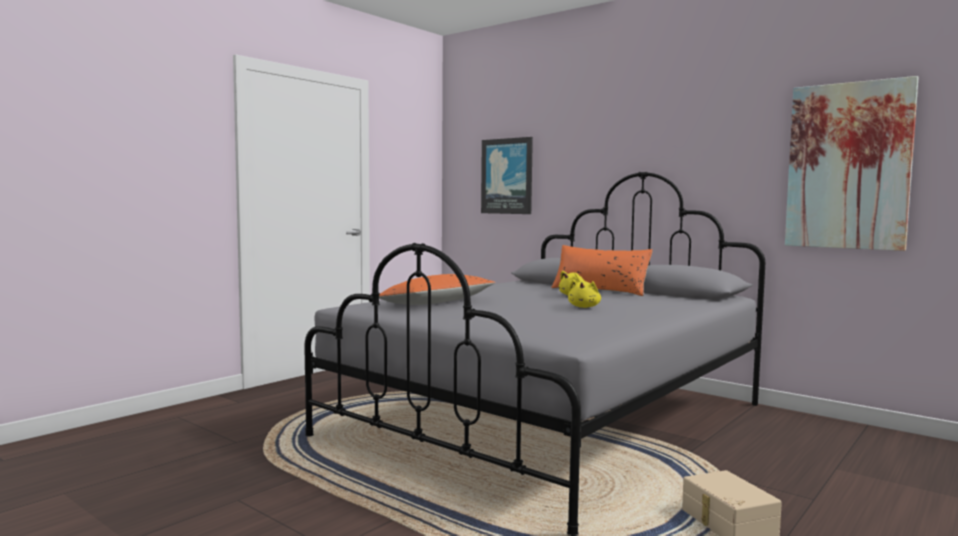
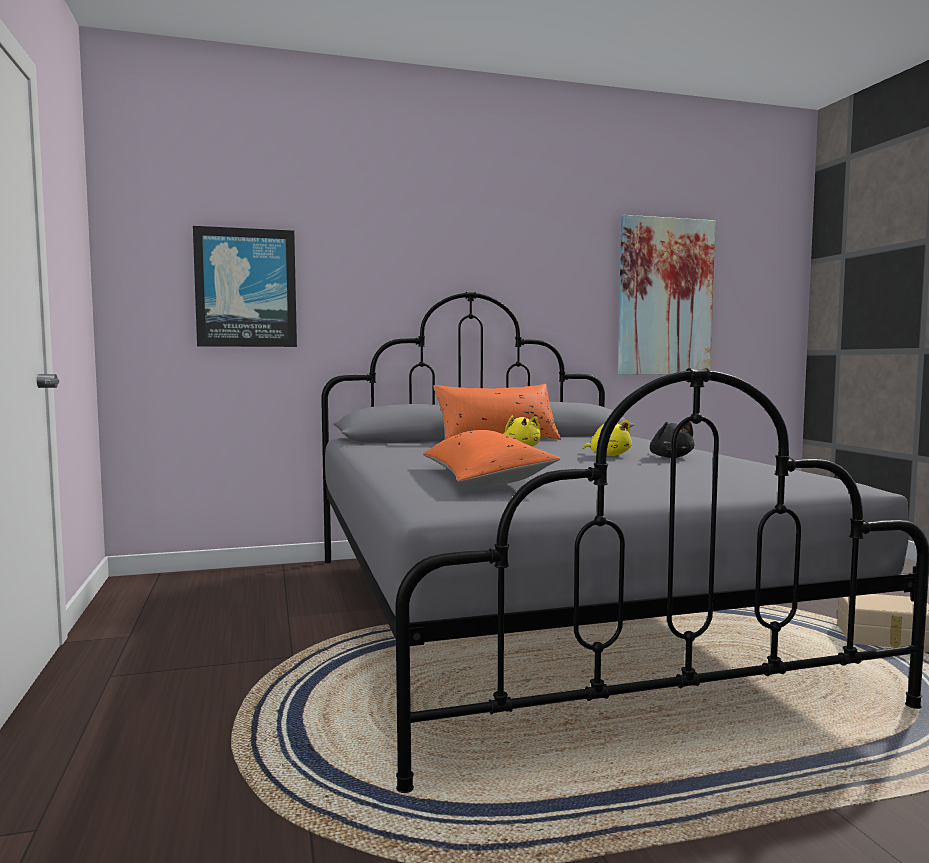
camera: 55 degrees left, 0 degrees up
(610, 314) = (670, 457): none -> black plush toy

